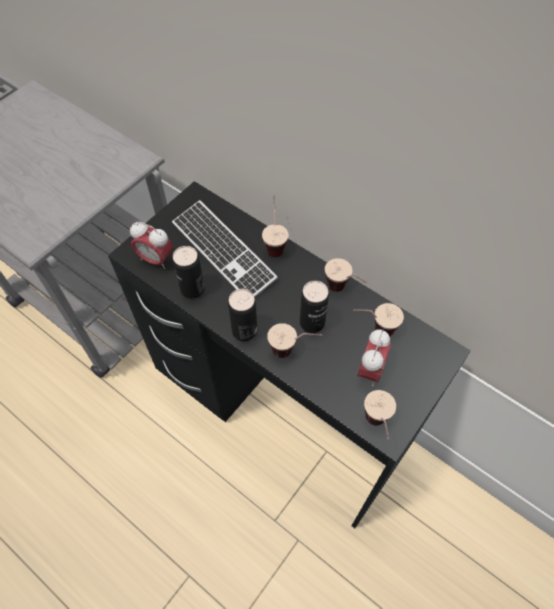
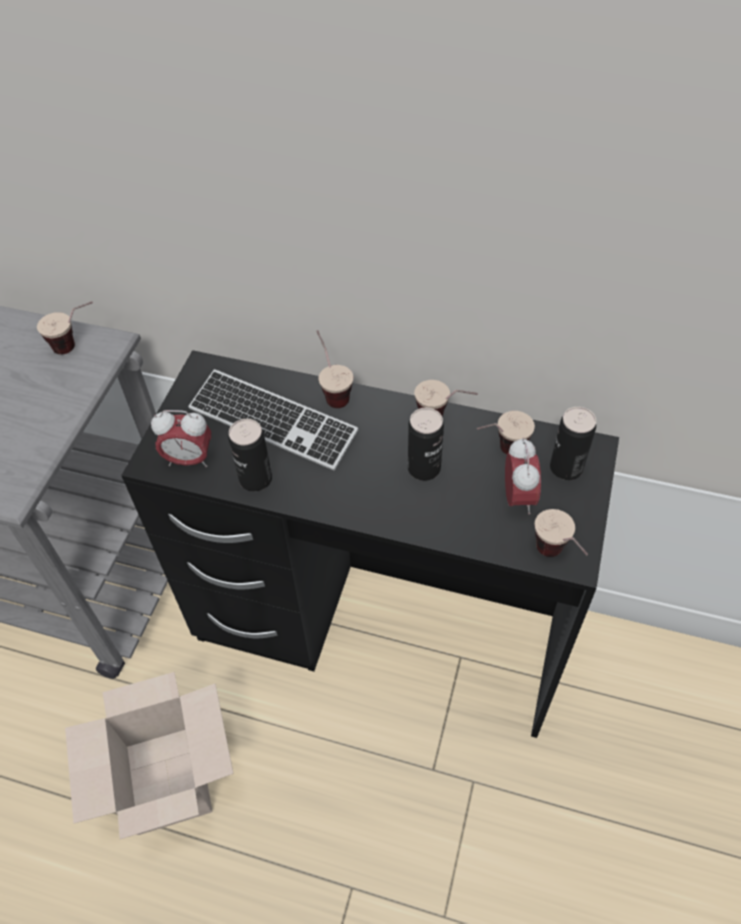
camera: 20 degrees left, 5 degrees down
(106, 454) = (166, 777): none -> cardboard box
(244, 330) = (346, 505): can -> can (566, 468)
(293, 352) = (418, 509): cup -> cup (77, 345)

